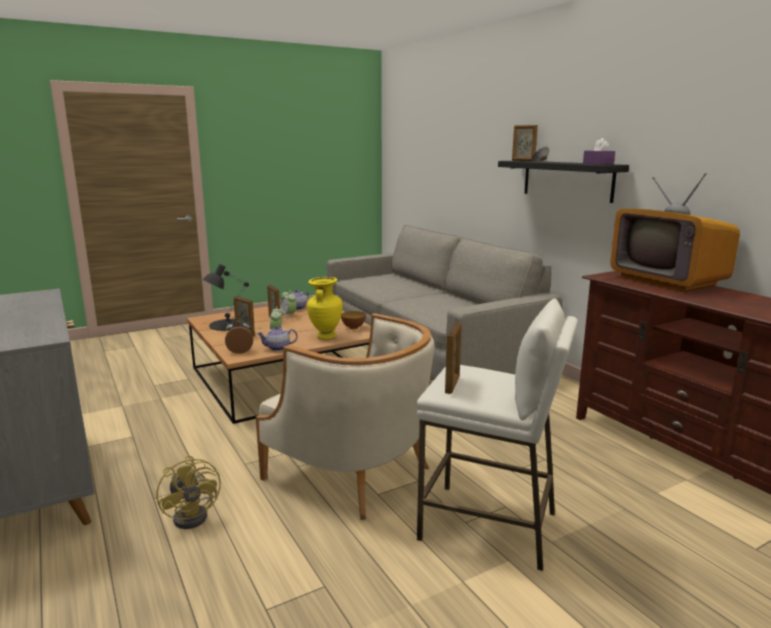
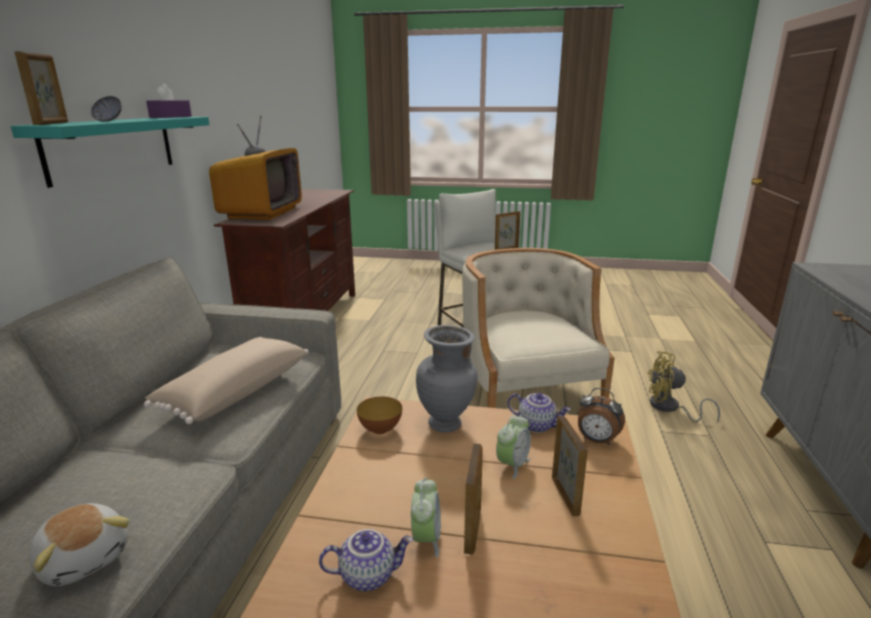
camera: 140 degrees left, 5 degrees up
(195, 514) = (669, 408): yellow fan -> yellow fan turned 90 degrees counterclockwise
(227, 325) = (588, 559): black table lamp -> none
(325, 337) = (446, 425): yellow vase -> grey vase
(369, 283) = (85, 558): none -> plush toy
(431, 305) = (234, 391): none -> beige pillow
(567, 180) = (112, 147): black shelf -> turquoise shelf

